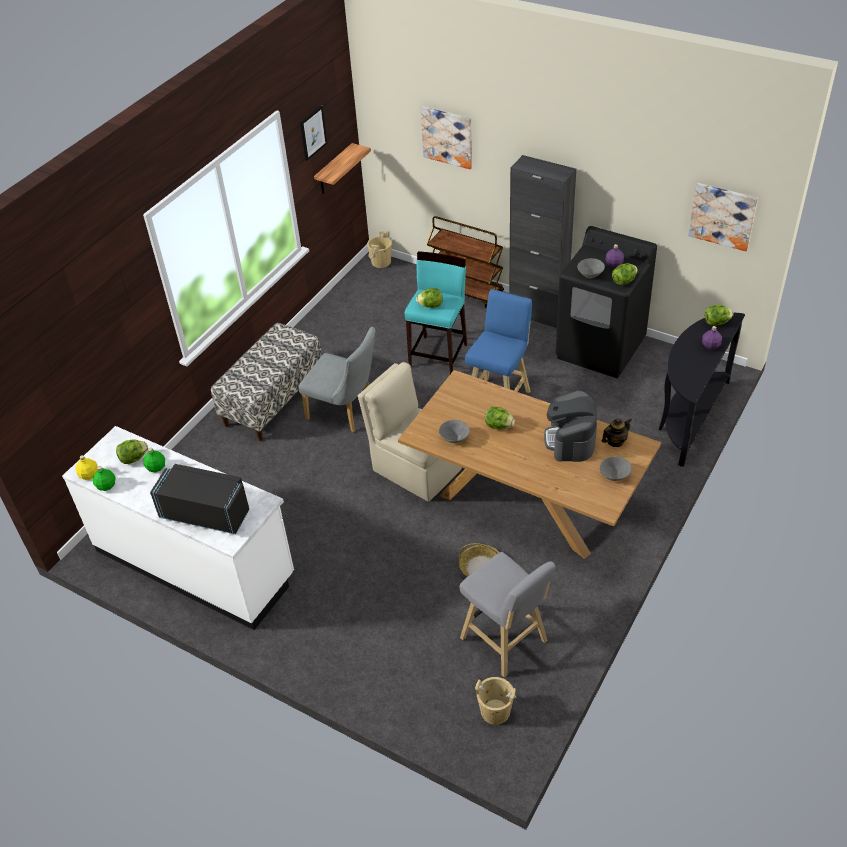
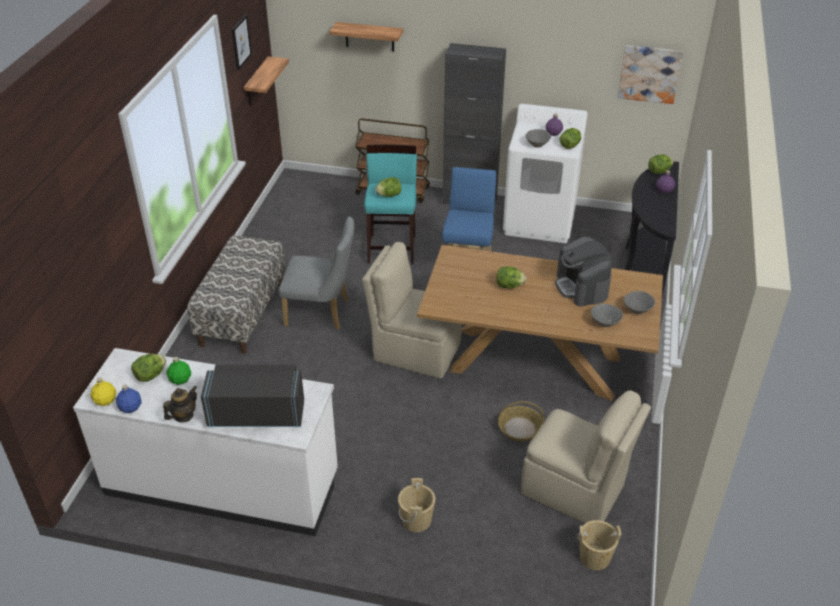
camera: 20 degrees left, 5 degrees down
(106, 486) = (130, 408): green bottle -> blue bottle
(381, 262) = (299, 177): beige bucket -> beige bucket (416, 520)
(447, 137) = (369, 37): picture -> shelf
(454, 439) = (473, 304): grey bowl -> grey bowl (605, 323)
(506, 642) = (575, 491): grey stool -> beige chair
(600, 348) = (540, 221): black washing machine -> white washing machine
(615, 441) = (622, 281): teapot -> teapot (183, 416)

